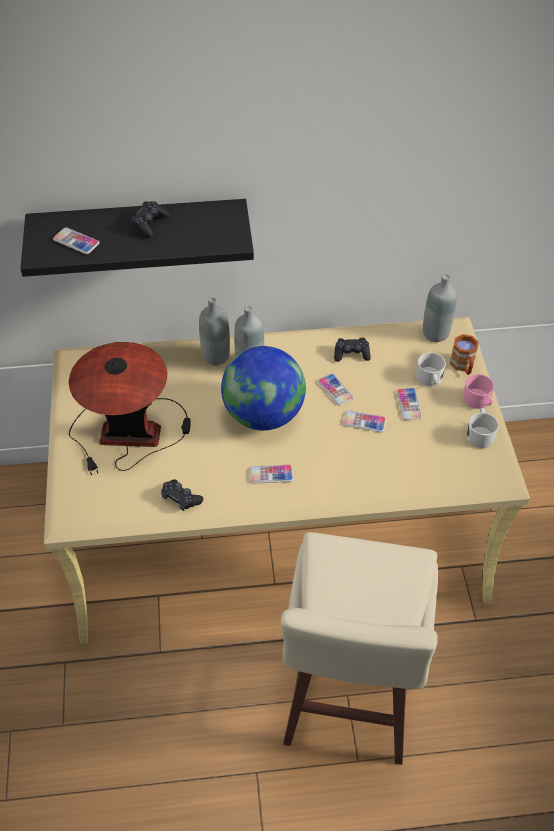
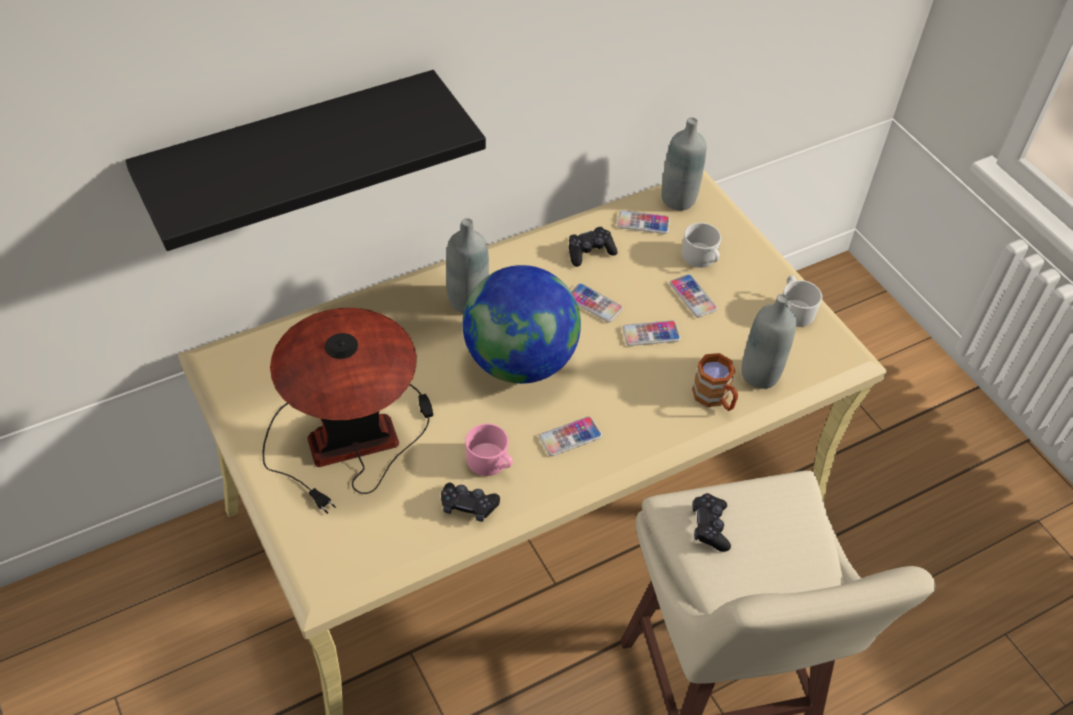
camera: 25 degrees left, 0 degrees up
(76, 241) = (227, 181): phone -> phone (643, 223)
(149, 224) = (320, 133): black game controller -> black game controller (709, 527)
(216, 356) = (416, 302): grey bottle -> grey bottle (760, 374)
(463, 366) = (732, 231): brown mug -> brown mug (715, 398)
(478, 401) = (771, 270): pink mug -> pink mug (491, 463)

